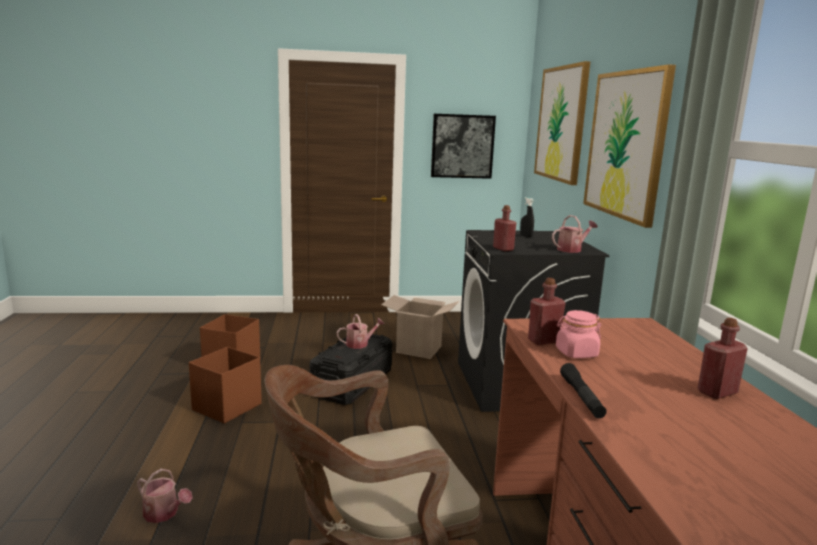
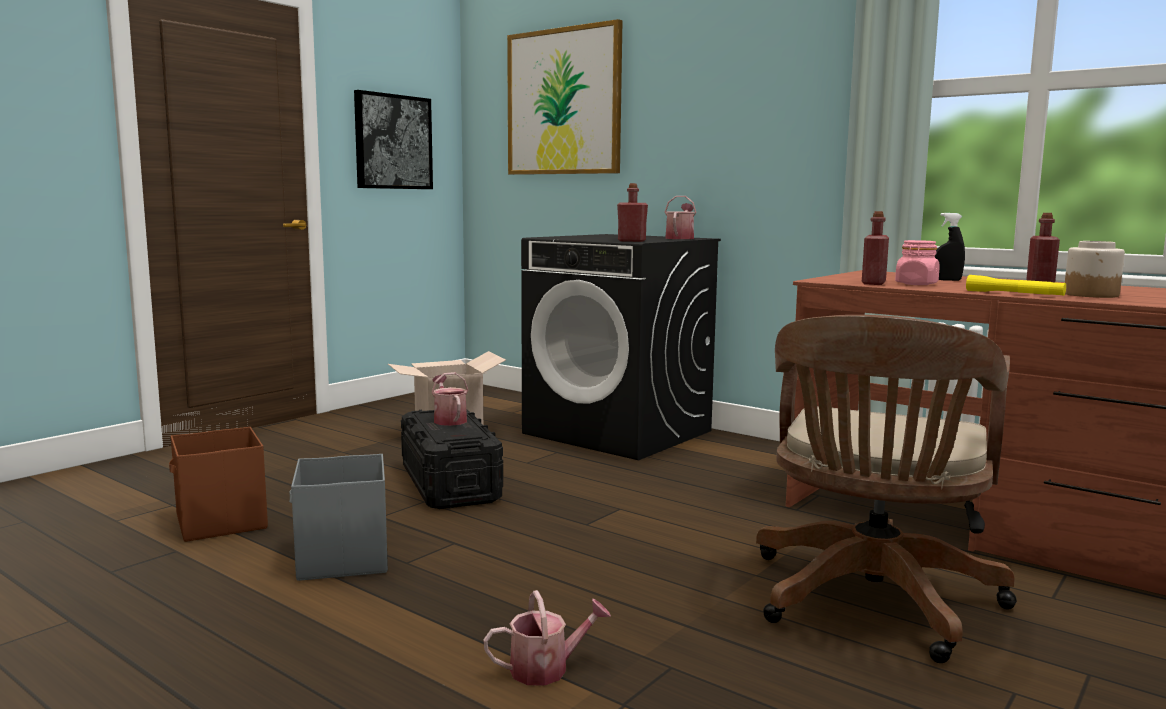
camera: 45 degrees left, 5 degrees down
(226, 407) = (342, 559): brown storage box -> grey storage box
(360, 344) = (449, 419): watering can -> watering can turned 45 degrees counterclockwise
(526, 236) = (598, 236): black spray bottle -> black spray bottle (947, 280)
(581, 397) = (1014, 294): black flashlight -> yellow flashlight
(626, 144) = (723, 109): picture -> none
(658, 428) = (1091, 295): none -> jar

